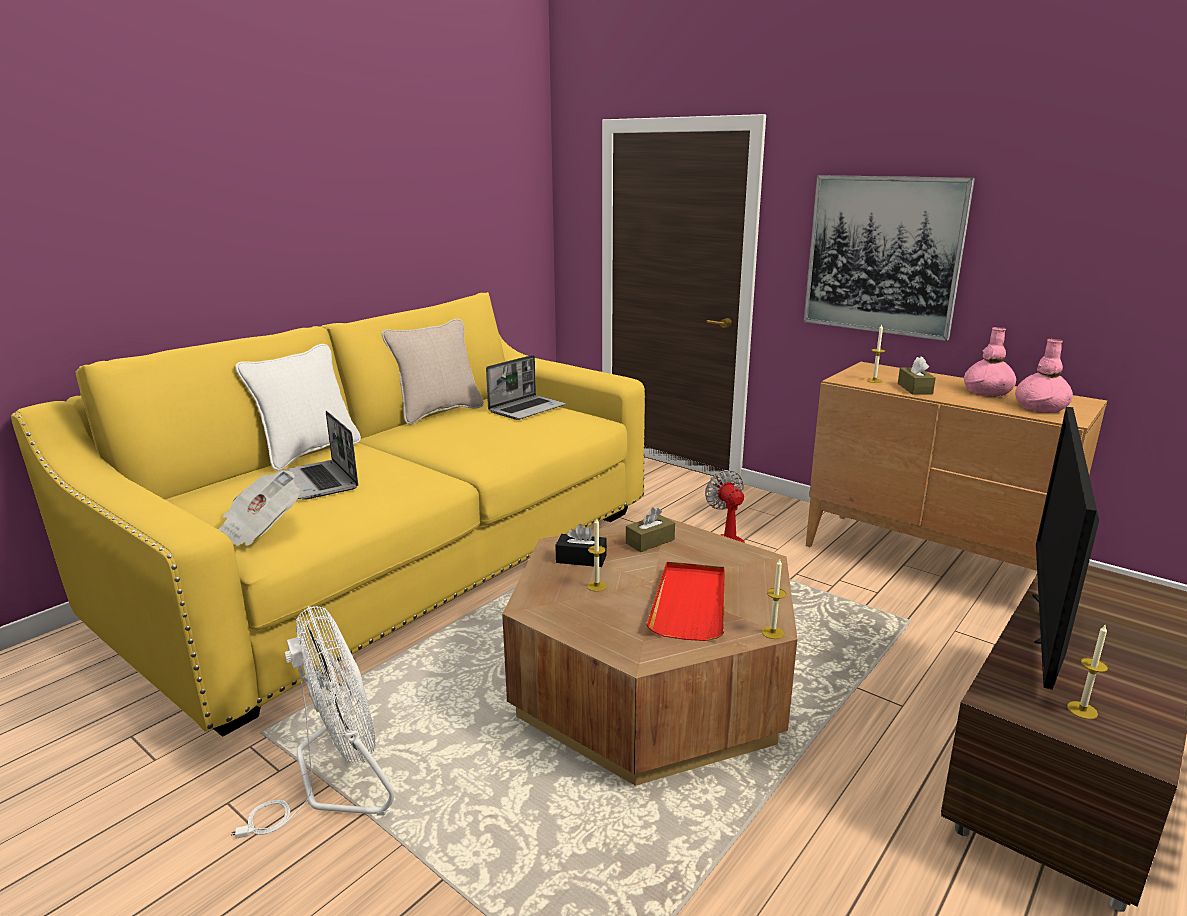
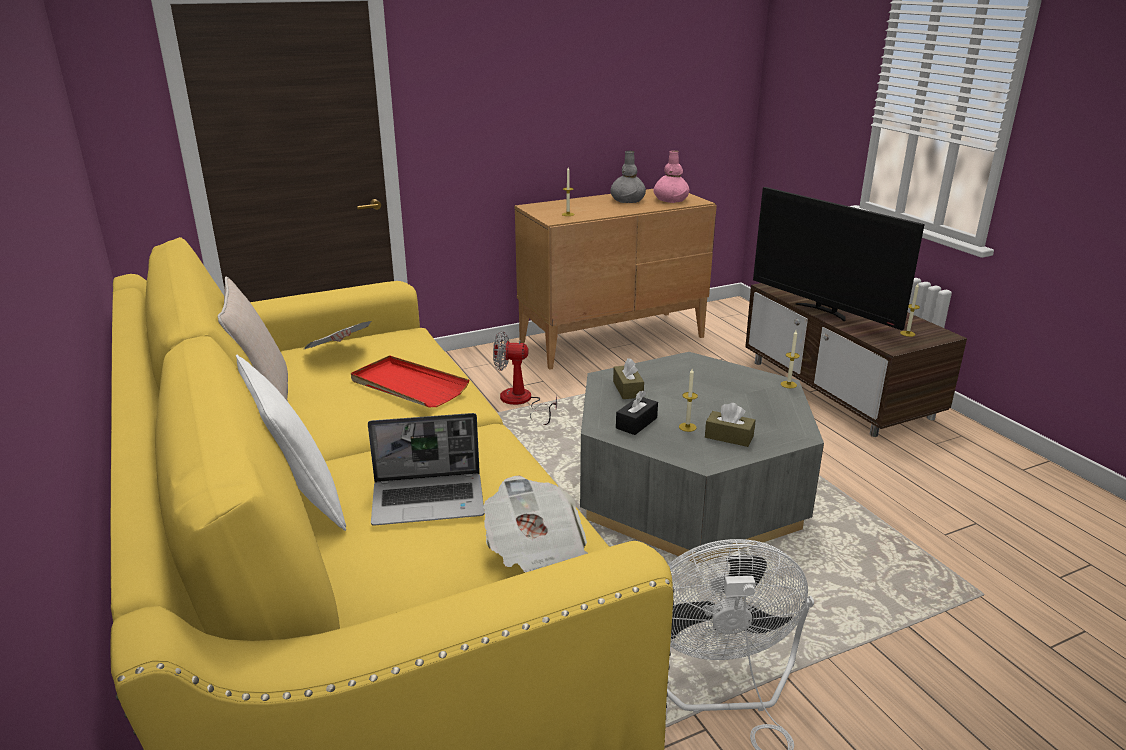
camera: 65 degrees left, 5 degrees up
(527, 409) = (339, 353): laptop -> newspaper
(650, 684) = (689, 490): brown coffee table -> grey coffee table
(690, 603) = (736, 400): red tray -> red tray (408, 386)
(883, 255) = (514, 110): picture -> none
(914, 389) = (599, 211): brown tissue box -> brown tissue box (729, 437)
(987, 392) = (628, 200): pink vase -> grey vase

